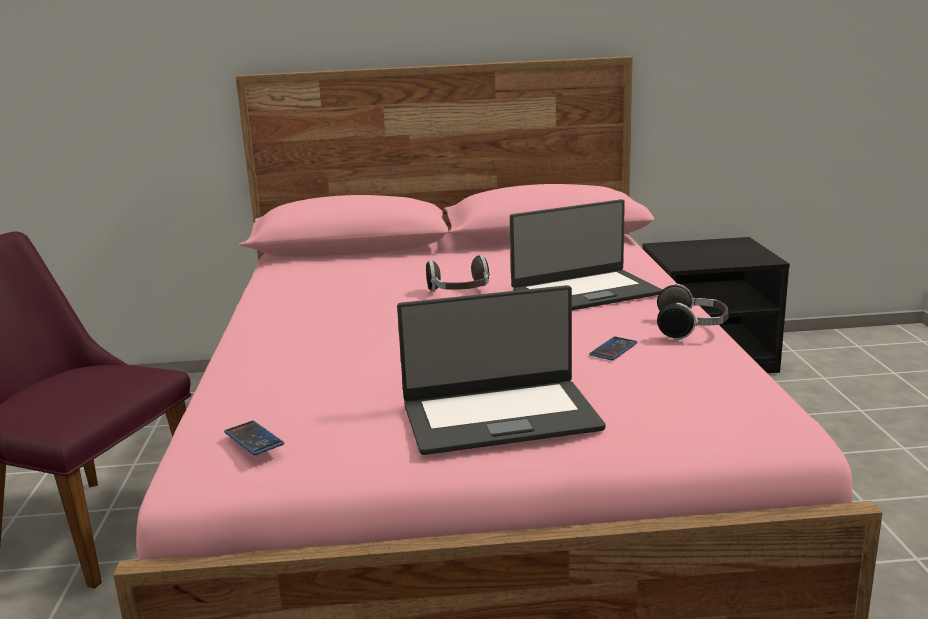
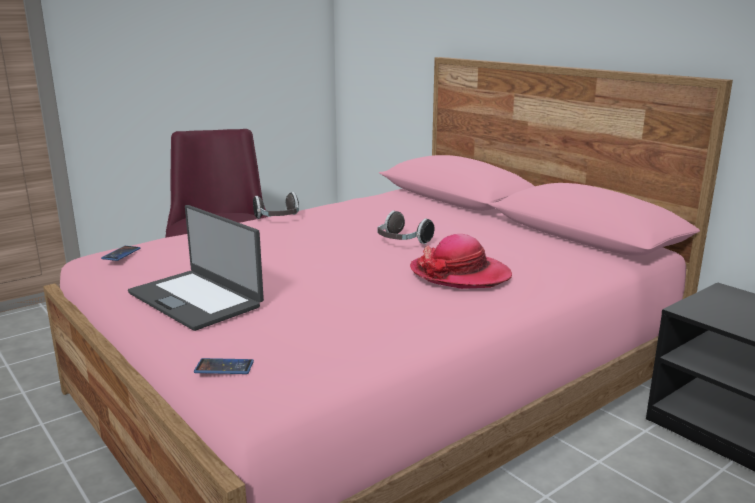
camera: 55 degrees right, 0 degrees up
(584, 292) = (460, 274): laptop -> hat
(613, 349) = (350, 307): phone -> phone (224, 367)
(691, 329) = (428, 324): headphones -> headphones (278, 219)

